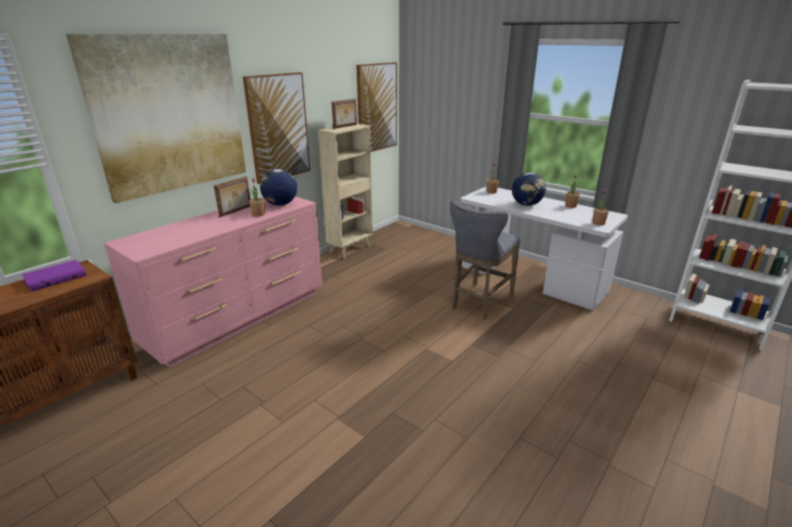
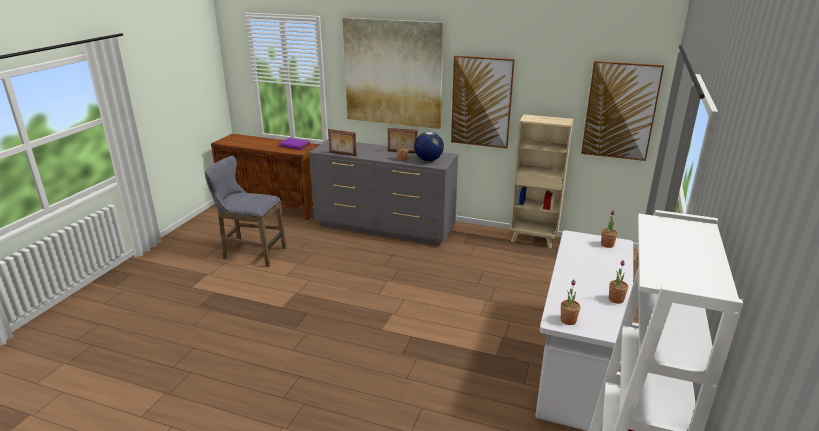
camera: 70 degrees right, 0 degrees up
(239, 317) = (385, 227): pink dresser -> grey dresser
(345, 126) = (550, 119): picture frame -> picture frame (342, 154)
(479, 303) = (489, 331): grey stool -> grey stool (251, 253)
(526, 204) = (585, 269): globe -> none

